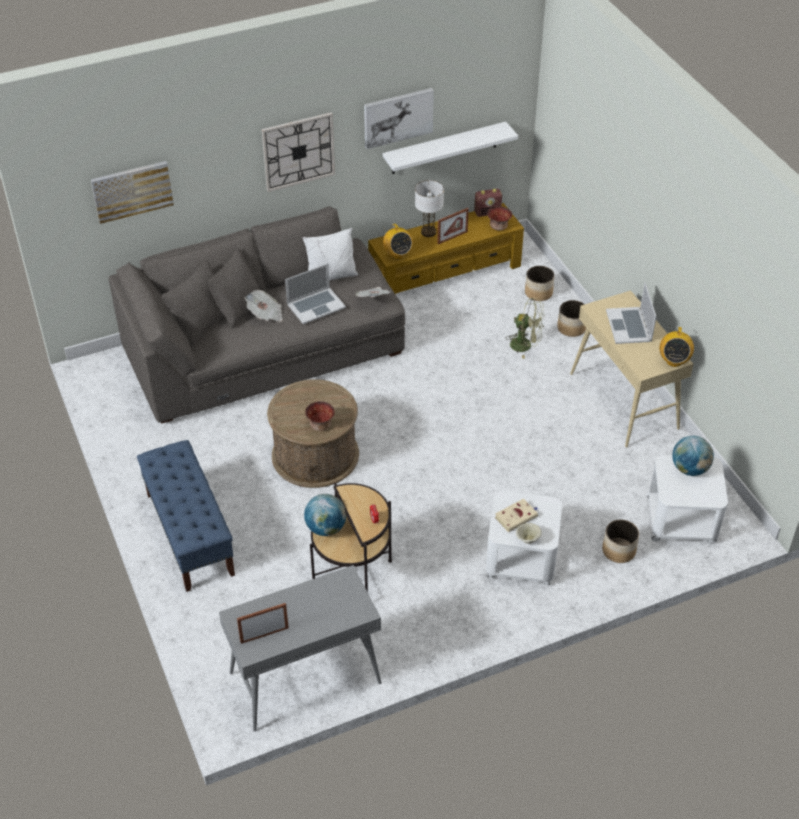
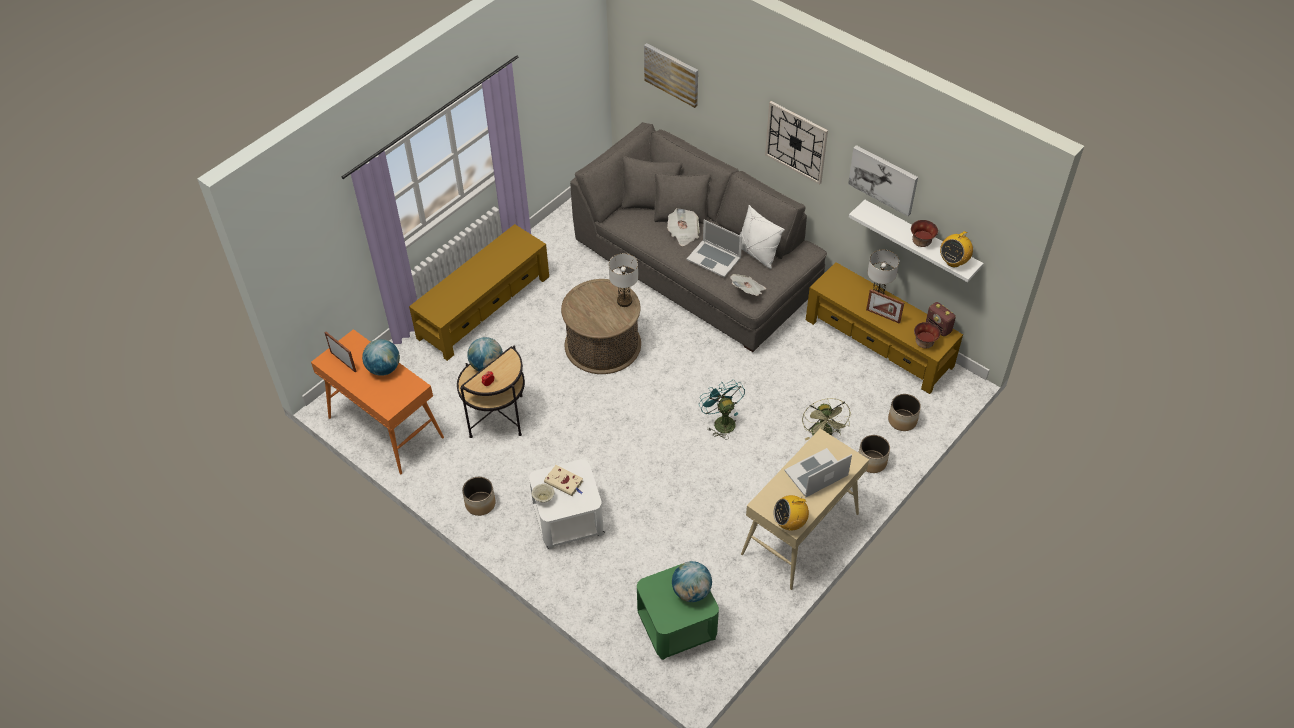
camera: 65 degrees right, 5 degrees up
(189, 534) = (484, 306): blue bench -> yellow tv stand
(300, 599) = (384, 368): none -> globe
(304, 679) = (385, 427): grey console table -> orange console table
(317, 390) = (624, 301): none -> table lamp
(320, 425) = (587, 318): bowl -> bowl (921, 241)
(397, 254) = (831, 288): radio -> radio (953, 261)
(468, 405) = (721, 421): none -> turquoise fan
(619, 550) = (614, 587): planter -> planter (480, 503)
(682, 519) = (677, 625): white side table -> green side table

